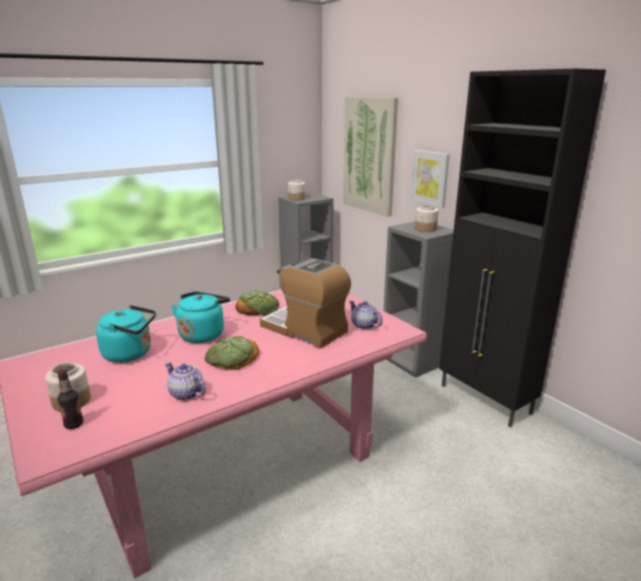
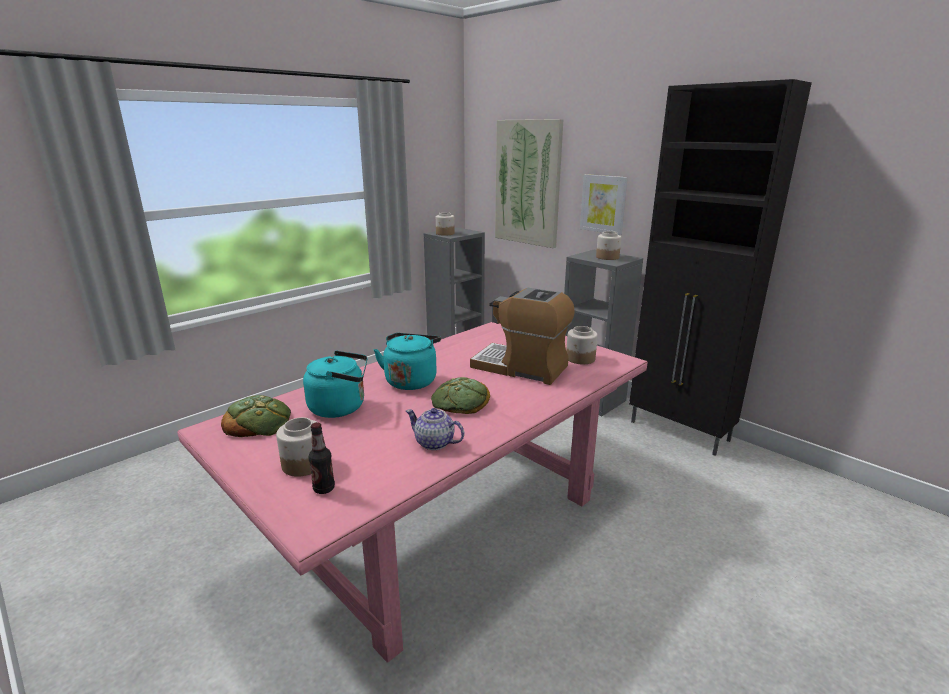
camera: 10 degrees left, 0 degrees up
(258, 307) = (454, 349): bread -> bread (258, 421)
(364, 325) = (580, 359): teapot -> jar

